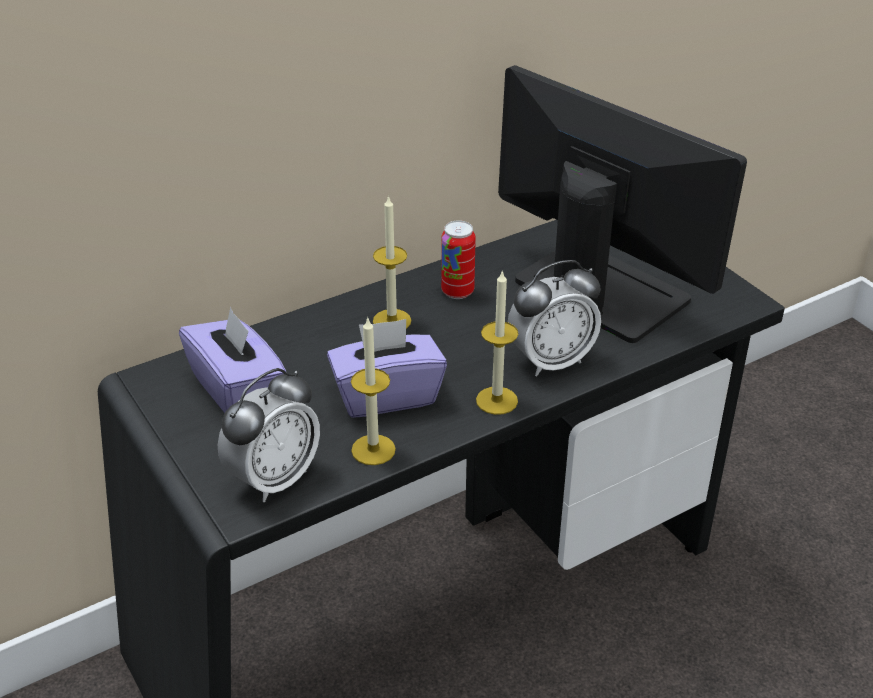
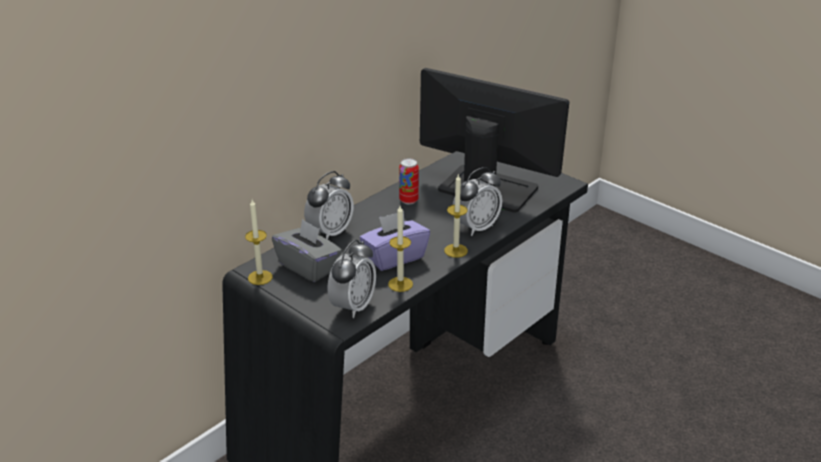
camera: 15 degrees left, 5 degrees down
(237, 389) = (308, 267): purple tissue box -> grey tissue box
(302, 330) = (330, 232): none -> alarm clock
(392, 321) = (379, 220): candle -> candle (260, 277)

